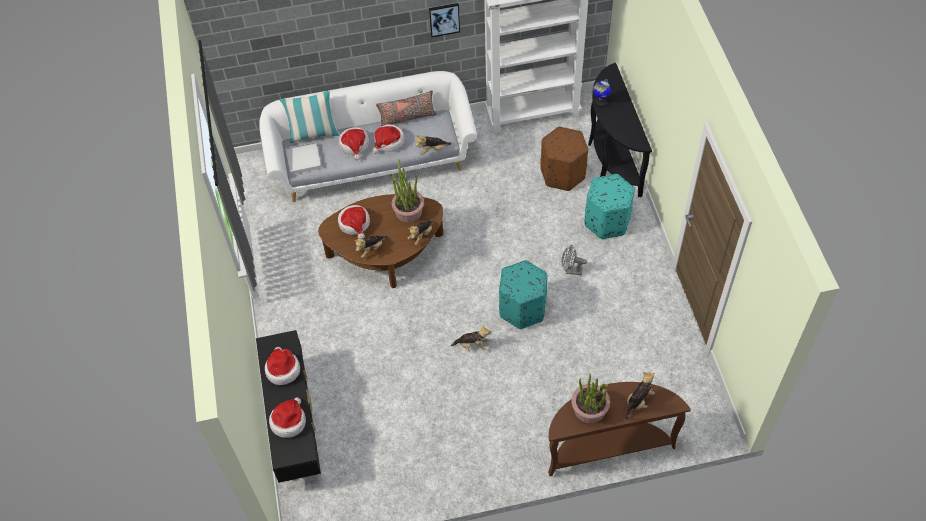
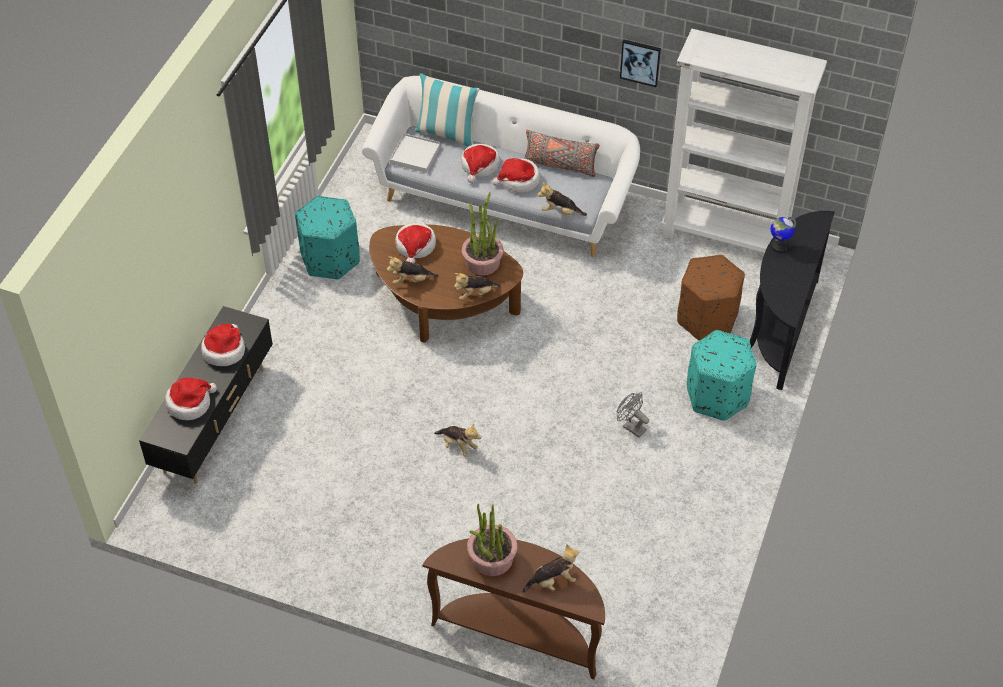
camera: 30 degrees right, 5 degrees down
(522, 309) = (543, 437): turquoise ottoman -> turquoise ottoman (330, 259)

